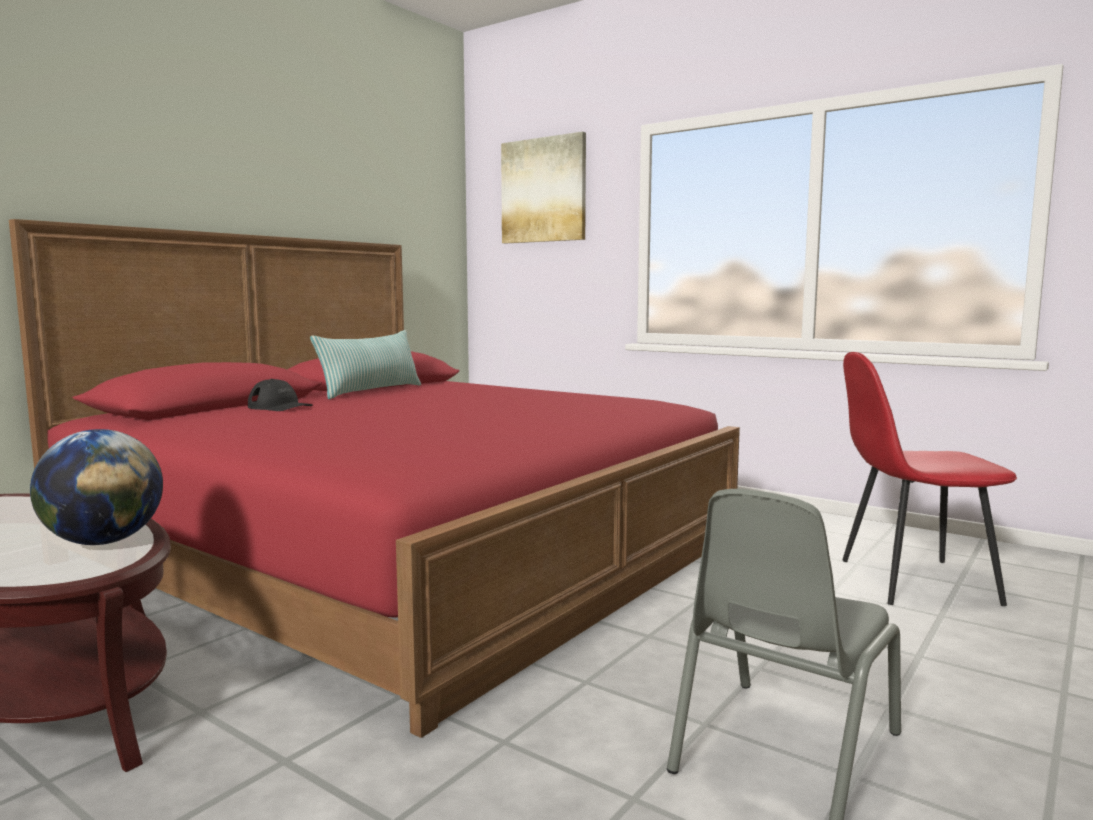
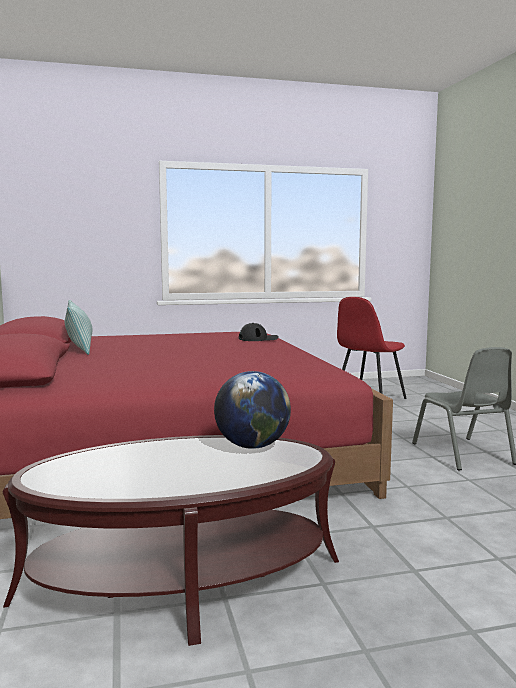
camera: 50 degrees left, 0 degrees up
(280, 407) = (93, 362): black cap -> black cap (258, 339)
(544, 190) = (78, 194): picture -> none

